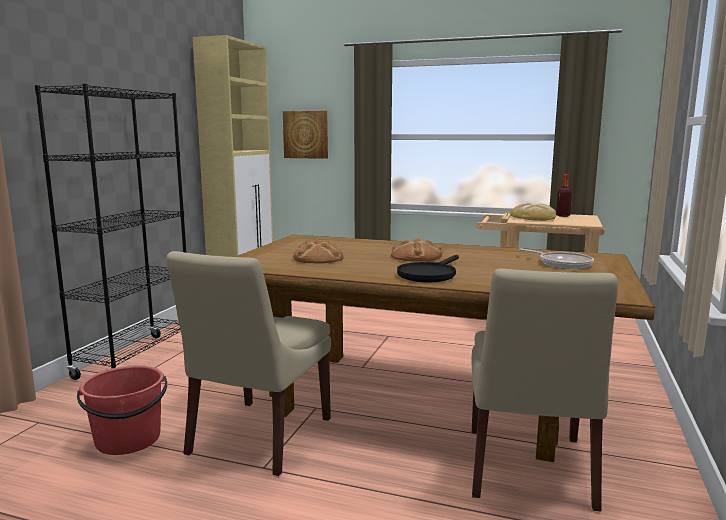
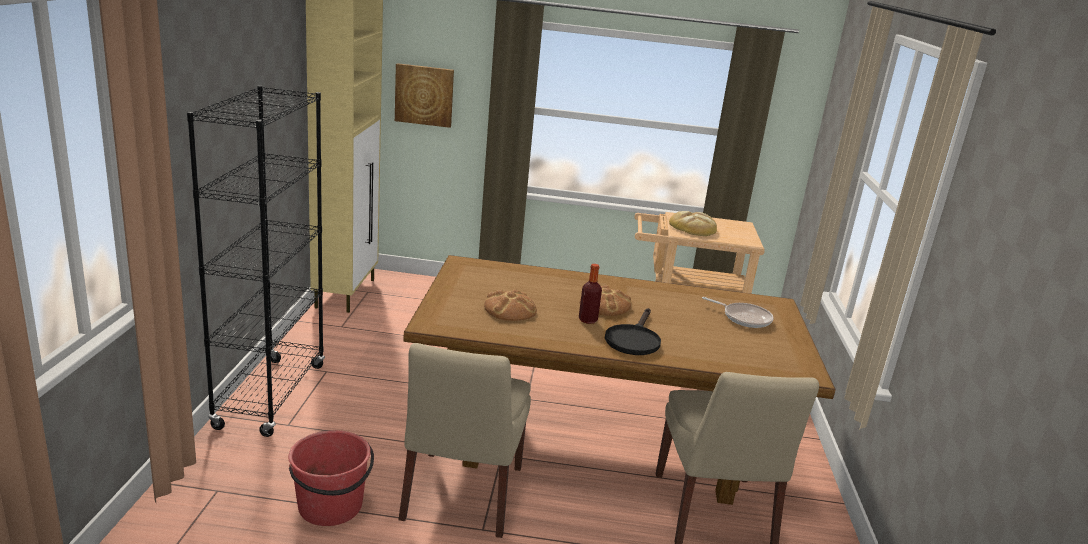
camera: 15 degrees left, 10 degrees up
(563, 216) = (720, 223): bottle -> bottle (588, 320)

